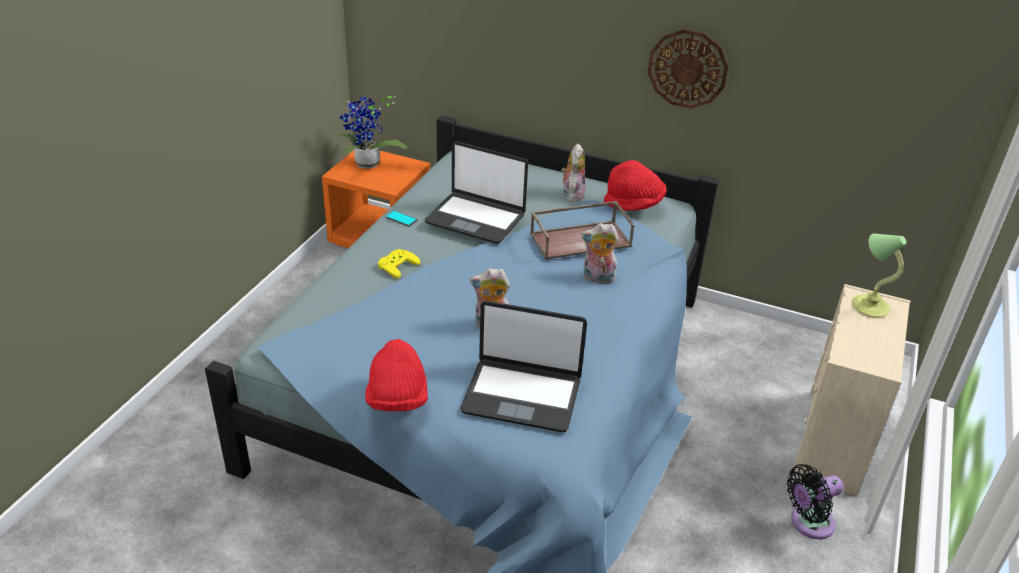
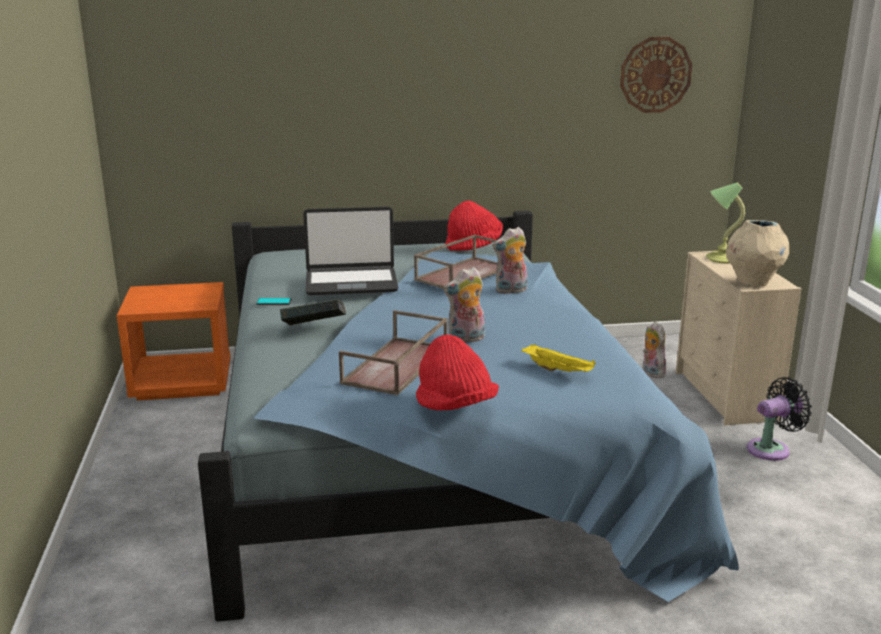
camera: 30 degrees left, 15 degrees down
(367, 165) = (158, 297): potted plant -> none
(396, 265) = (314, 330): yellow game controller -> book
(404, 335) = (396, 366): none -> brown tray
(522, 395) = (559, 371): laptop -> yellow tray
(572, 194) = (410, 254): plush toy -> plush toy (651, 372)
(687, 69) = (484, 111): wall clock -> wall clock (655, 75)
(808, 523) = (772, 449): black fan -> black fan turned 150 degrees counterclockwise
(855, 354) = (752, 282): none -> beige vase

